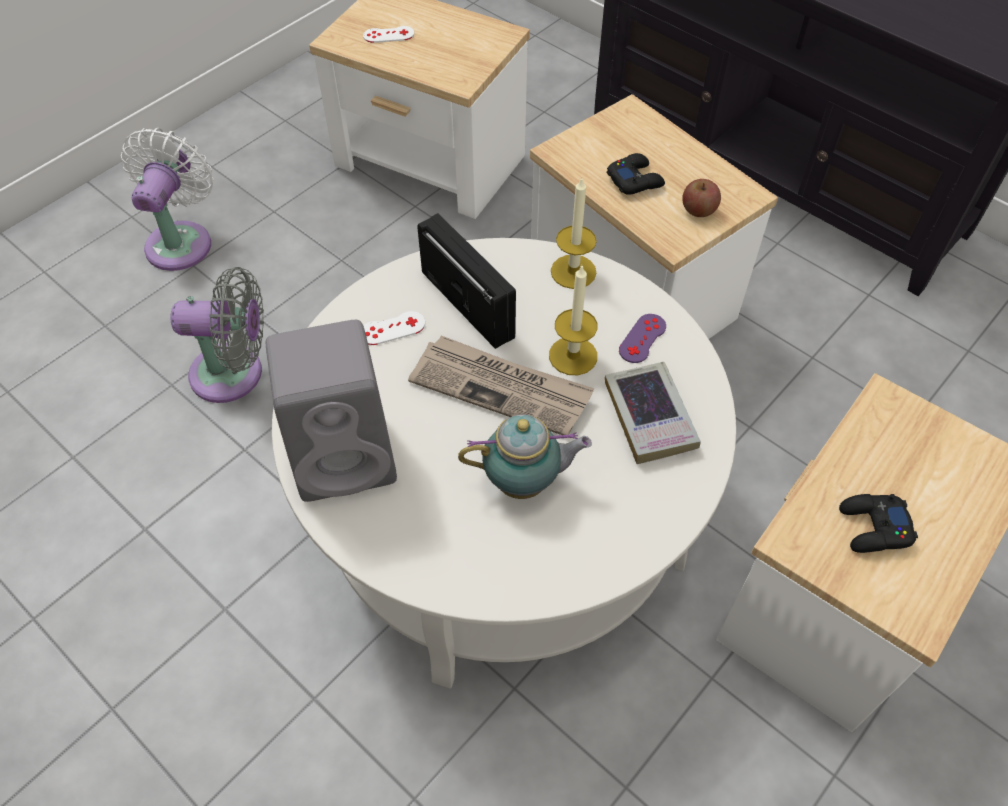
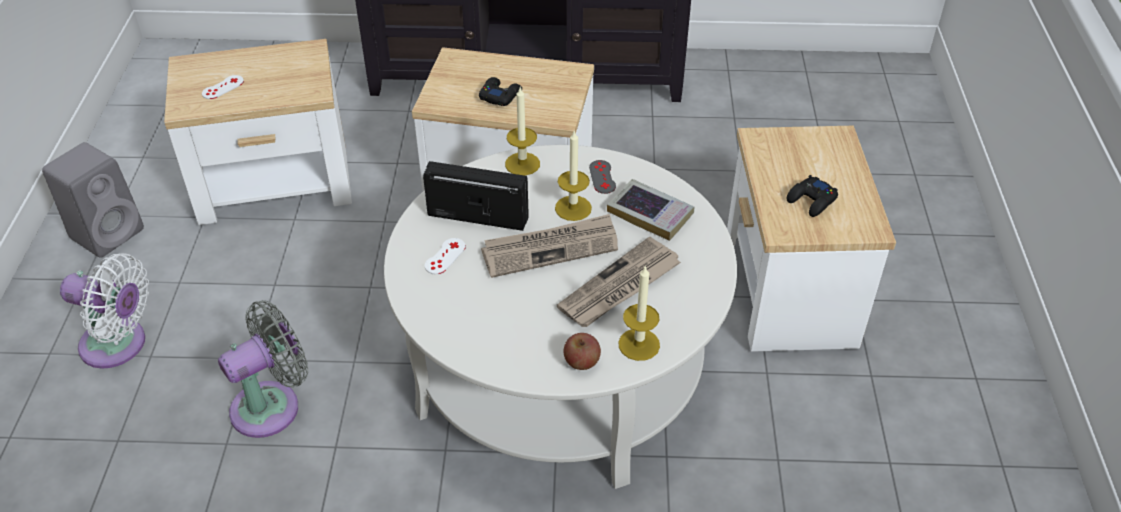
camera: 40 degrees left, 10 degrees down
(181, 241) = (119, 345): white fan -> white fan turned 135 degrees clockwise
(348, 456) = (500, 339): grey speaker -> grey speaker (109, 232)
(474, 566) = (639, 344): none -> candle
(525, 482) = (619, 287): teapot -> newspaper
(642, 338) = (602, 177): purple game controller -> grey game controller
(698, 210) = (556, 93): apple -> apple (581, 361)

